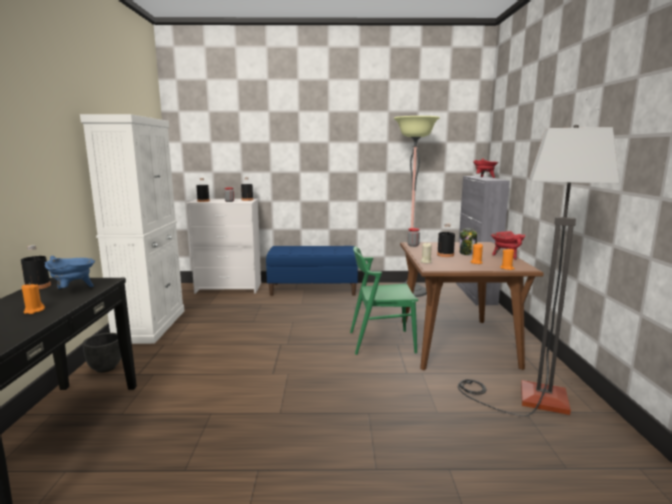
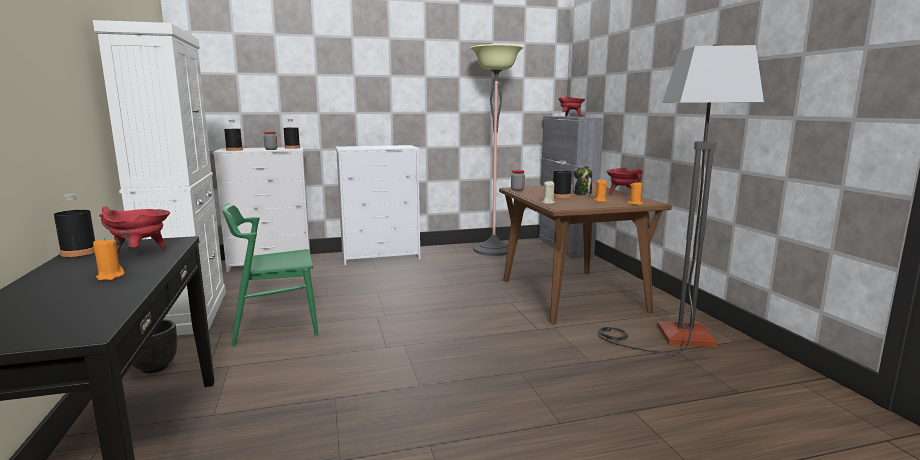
camera: 15 degrees left, 0 degrees up
(73, 290) = (140, 253): blue cooking pot -> red cooking pot
(313, 289) = (381, 256): blue bench -> white dresser
(381, 342) = (492, 302): green chair -> green chair (275, 326)

